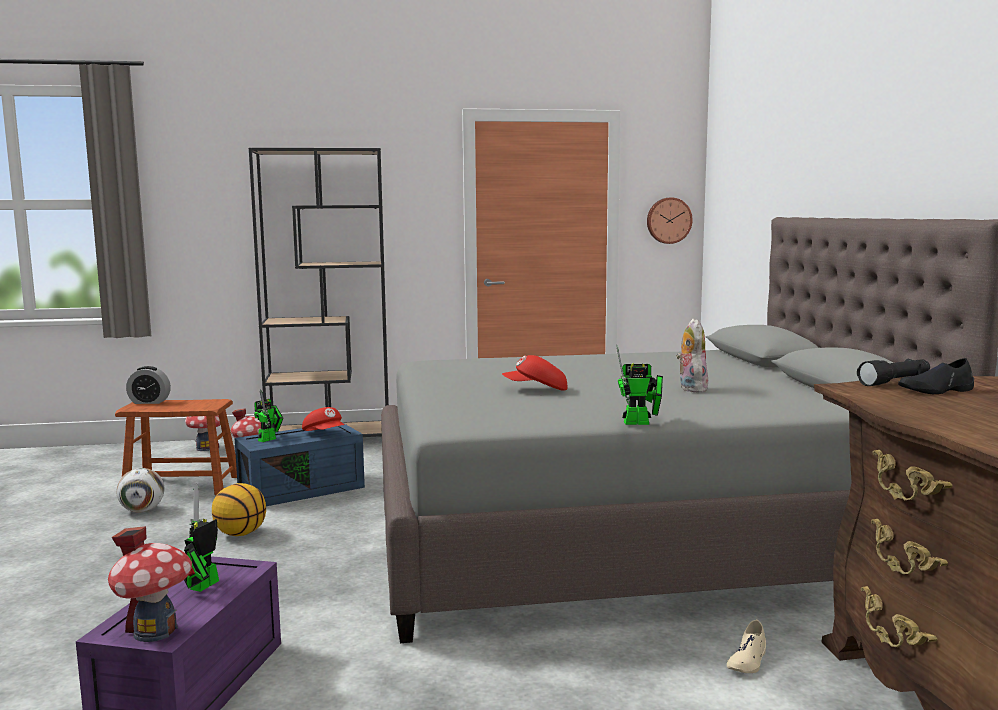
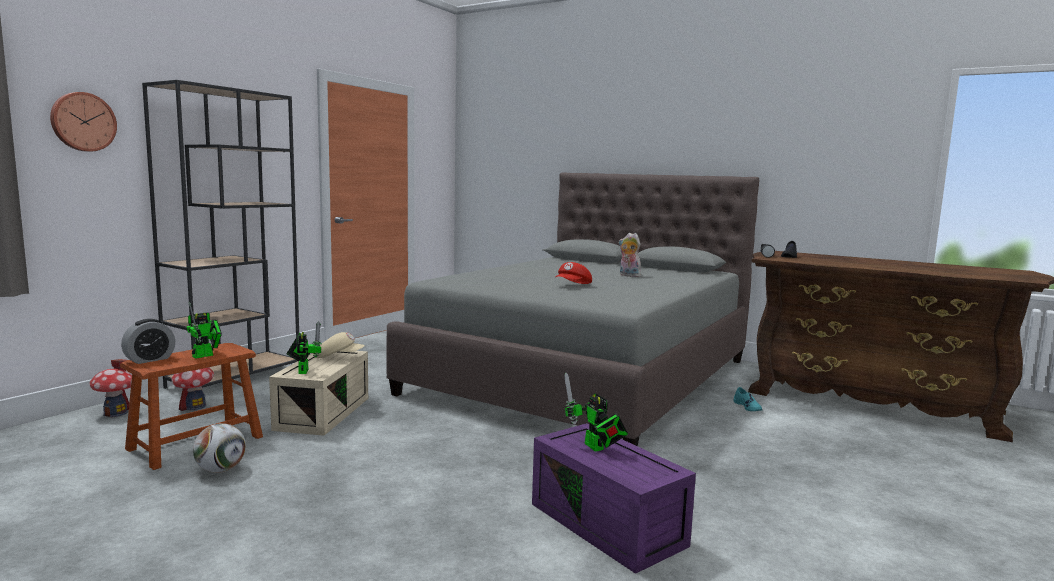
camera: 50 degrees left, 0 degrees up
(155, 631) = (656, 471): toy house -> none
(240, 534) = (368, 451): basketball -> none
(302, 489) = (322, 412): blue storage box -> beige storage box
(325, 434) = (339, 357): red cap -> beige cap
(640, 423) = (682, 291): toy robot -> toy robot (206, 355)
(668, 220) = (439, 172): wall clock -> wall clock (82, 122)
(747, 660) = (747, 407): beige shoe -> turquoise shoe

